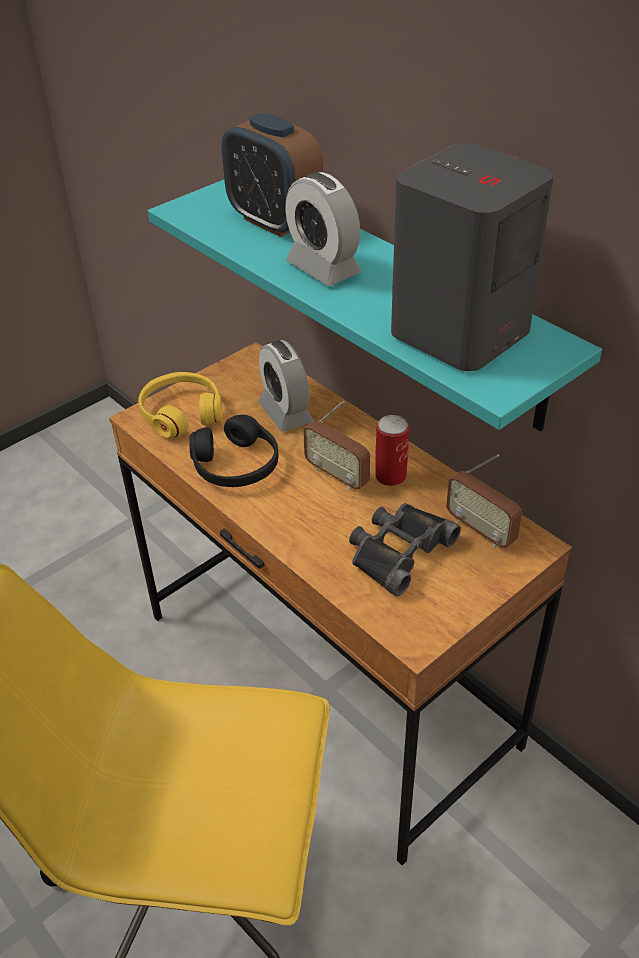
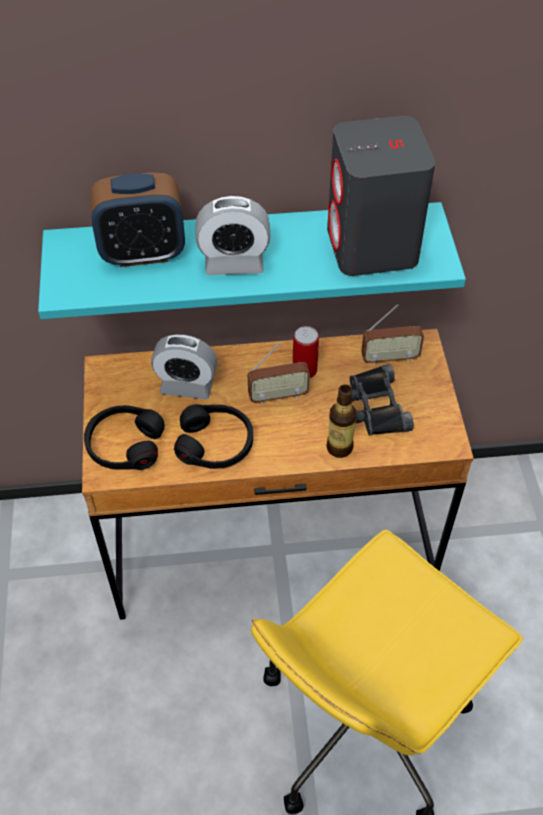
camera: 55 degrees left, 10 degrees up
(181, 413) = (125, 445): yellow headphones -> black headphones
(317, 552) = (339, 447): none -> bottle

